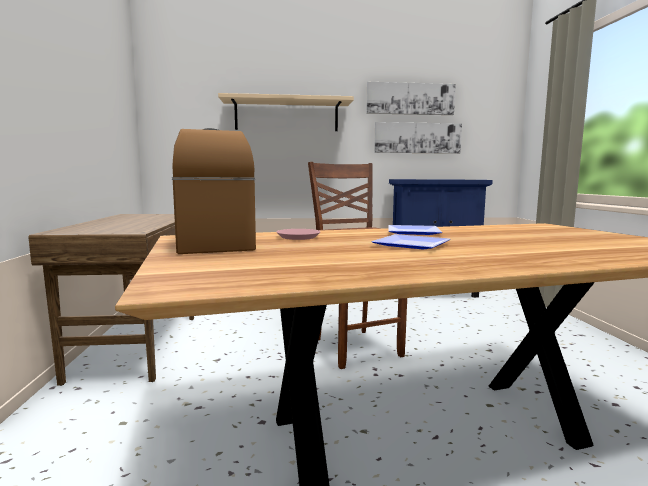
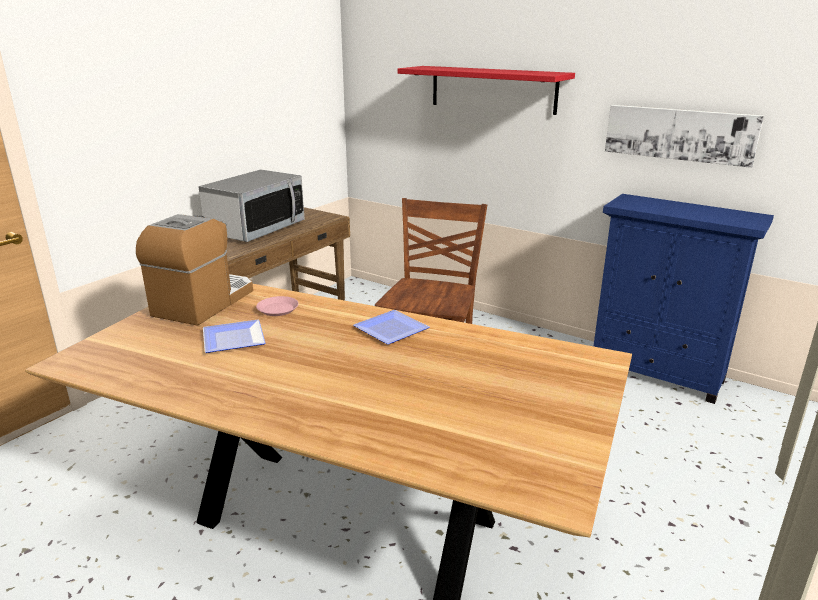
camera: 40 degrees right, 15 degrees up
(123, 221) = (256, 229): none -> microwave
(286, 115) = (492, 89): beige shelf -> red shelf
(408, 245) = (310, 355): plate -> plate (231, 338)
(410, 99) = (675, 69): picture -> none

